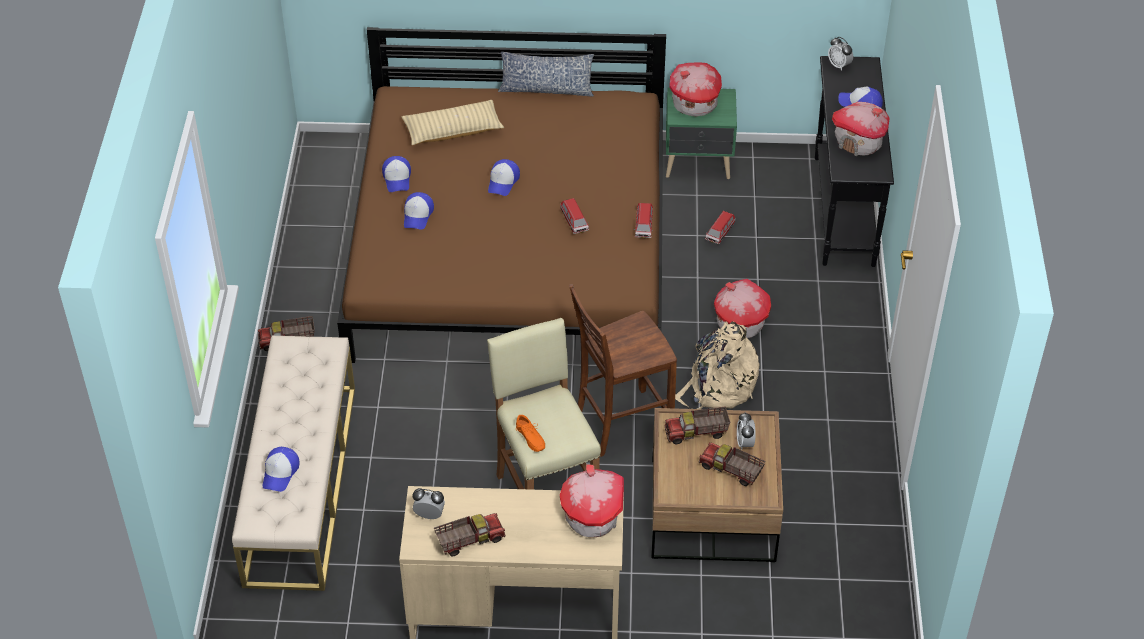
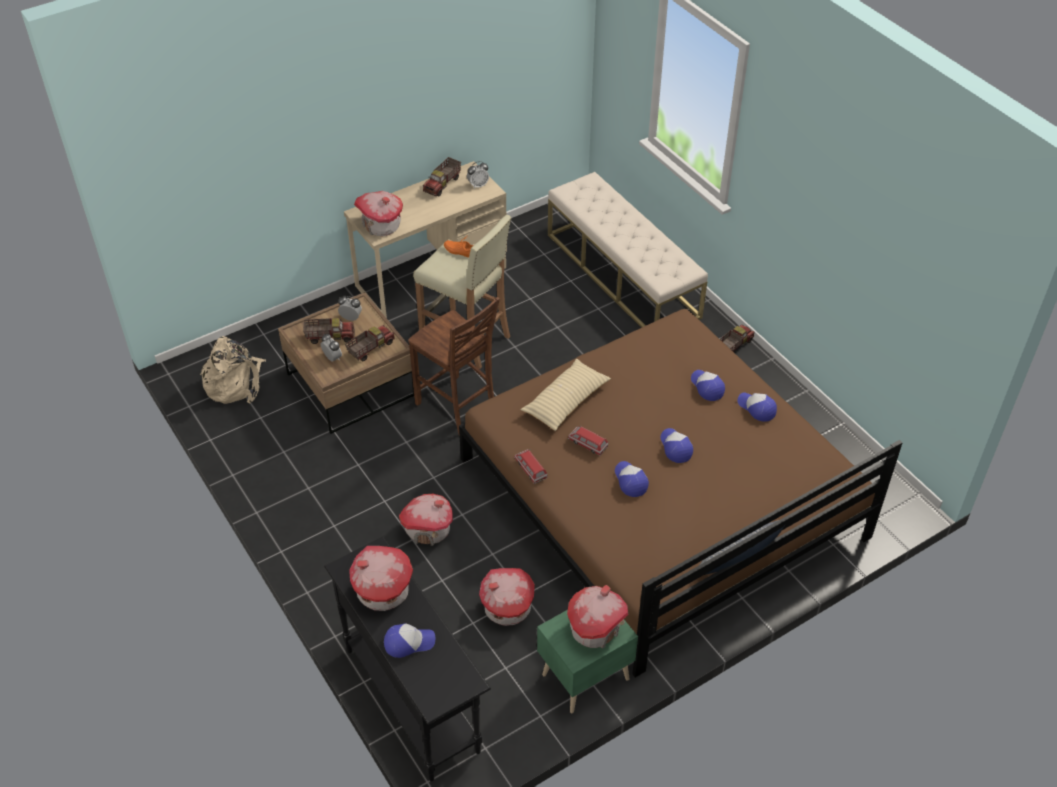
camera: 145 degrees right, 0 degrees up
(280, 472) = (605, 206): cap -> cap (630, 481)
(453, 130) = (765, 473): beige pillow -> beige pillow (566, 401)
(620, 424) = (457, 408): brown chair -> brown chair turned 105 degrees clockwise
(717, 386) = (409, 470): beige backpack -> beige backpack (235, 383)
(720, 232) = (507, 609): toy car -> toy house
(839, 65) = (462, 683): alarm clock -> alarm clock (351, 318)

